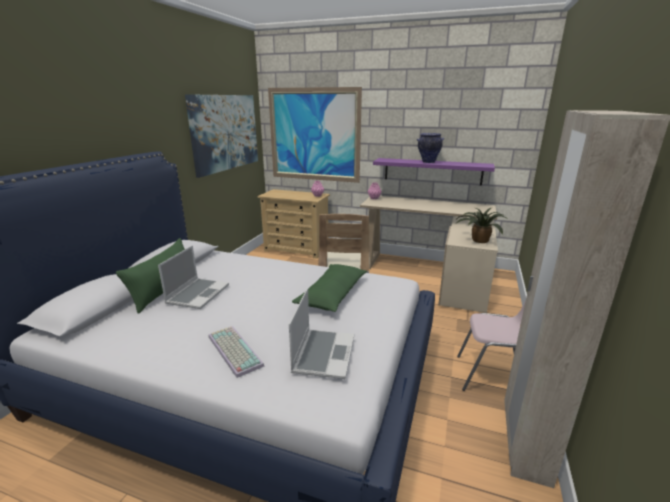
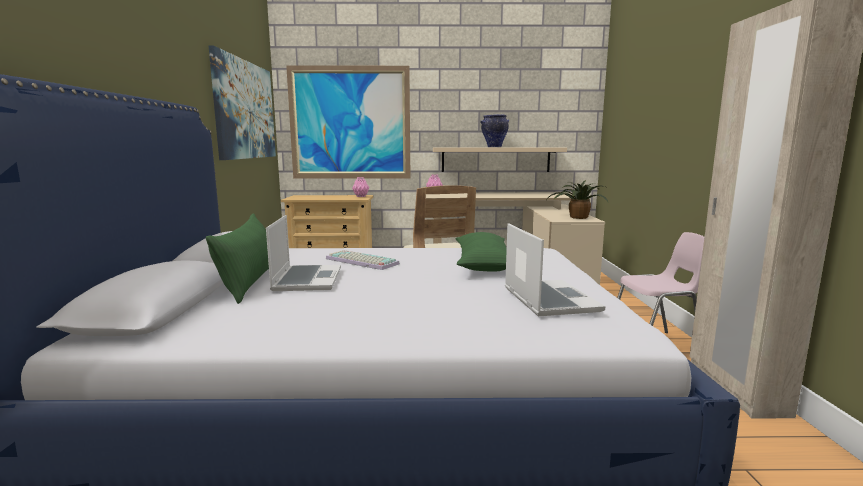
camera: 20 degrees left, 10 degrees down
(233, 350) = (432, 313): keyboard -> keyboard (360, 261)
(432, 171) = (495, 159): purple shelf -> beige shelf

